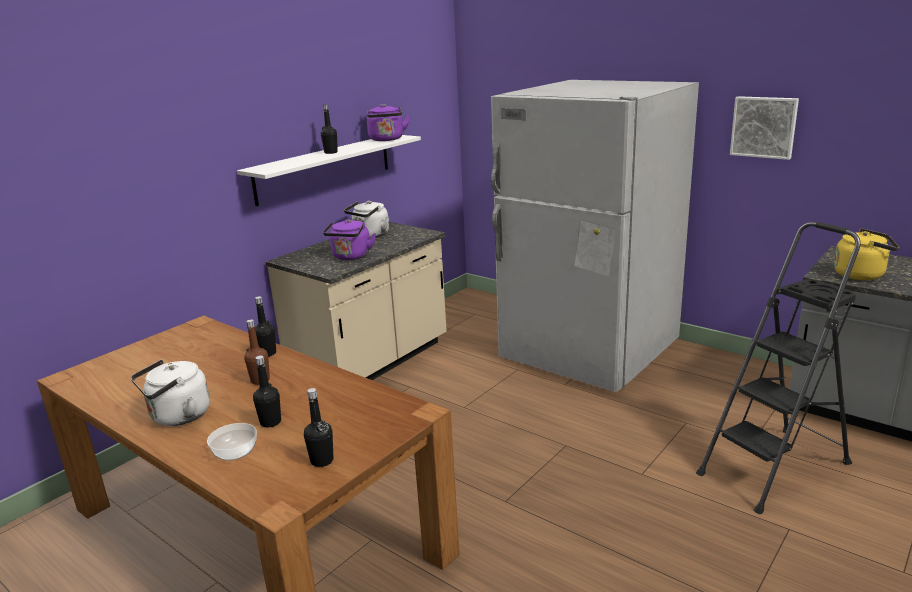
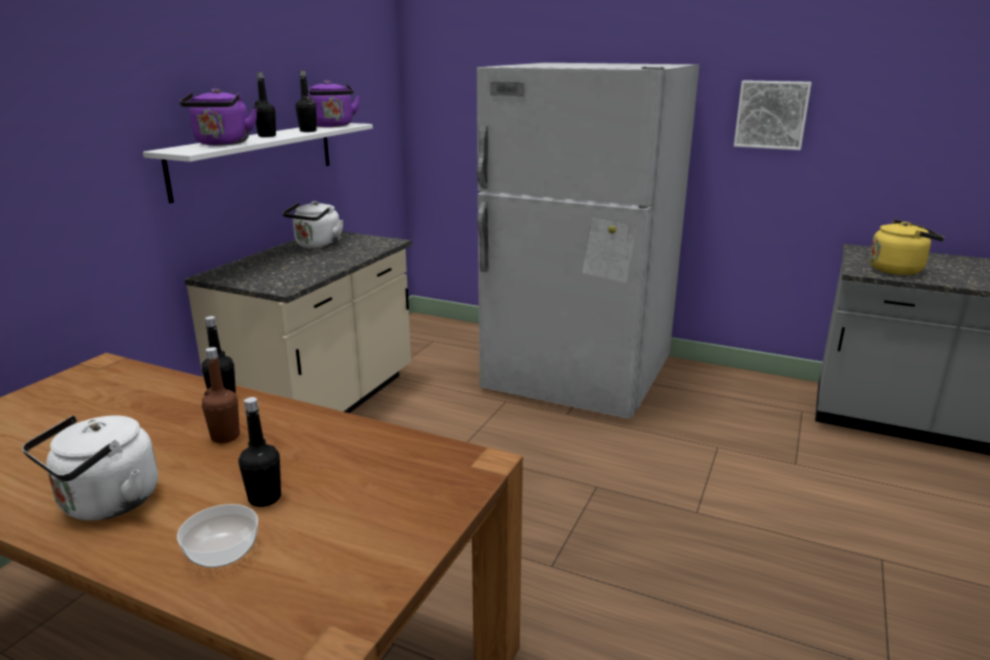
camera: 15 degrees left, 0 degrees up
(322, 460) = (370, 550): black bottle -> black bottle (308, 131)
(351, 257) = (303, 270): purple kettle -> purple kettle (222, 144)
(775, 467) = (832, 488): step ladder -> none

